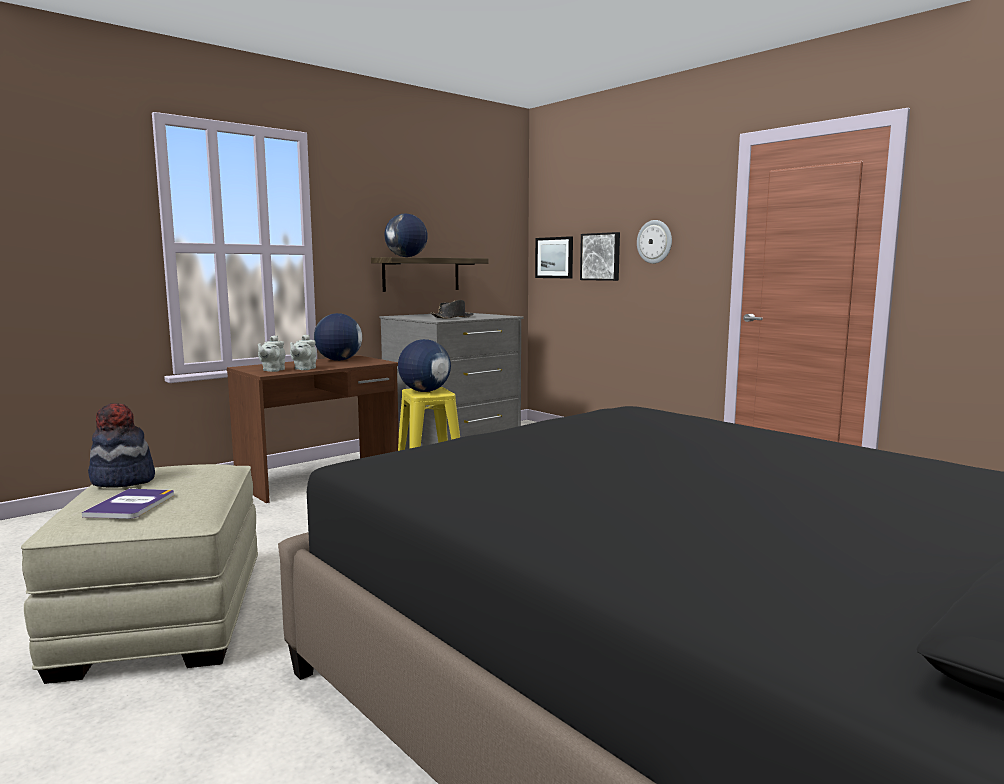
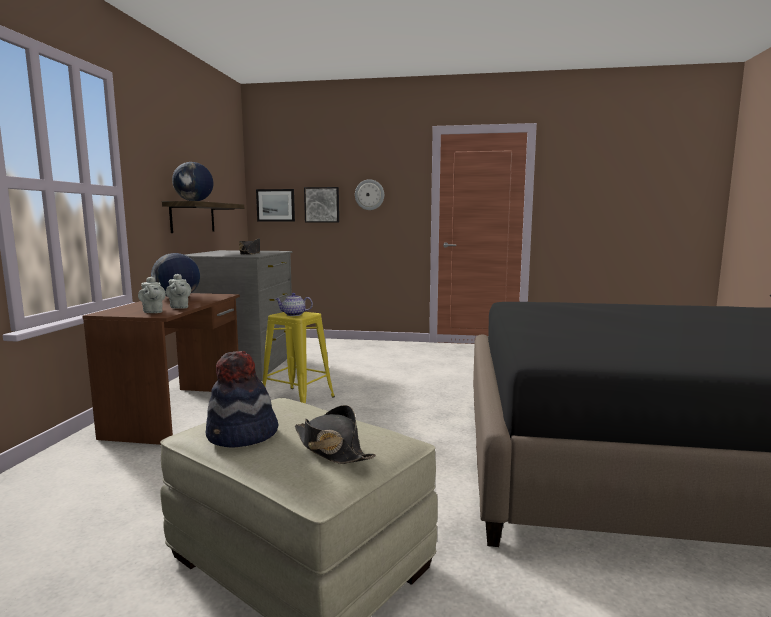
camera: 40 degrees left, 0 degrees up
(131, 505) = (331, 449): book -> black hat
(424, 391) = (293, 314): globe -> teapot

